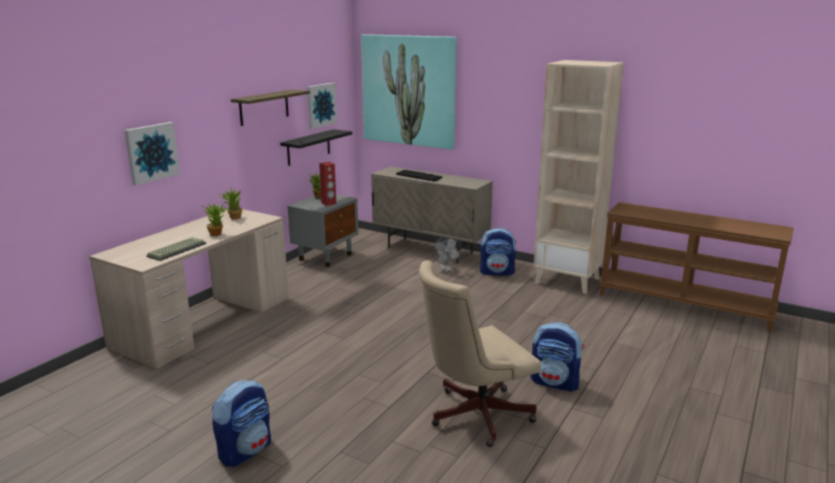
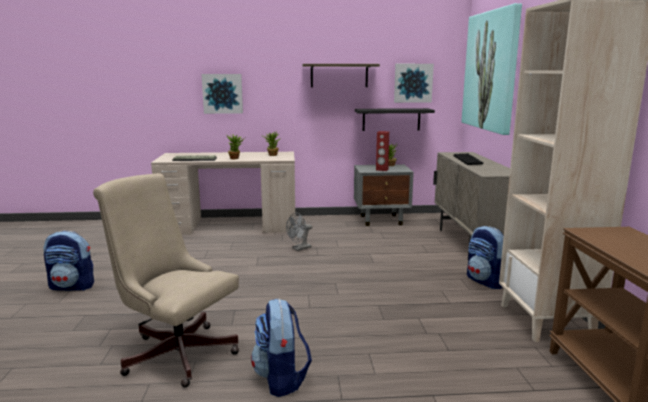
camera: 55 degrees right, 5 degrees down
(446, 270) = (443, 261): grey fan -> grey fan (299, 248)

